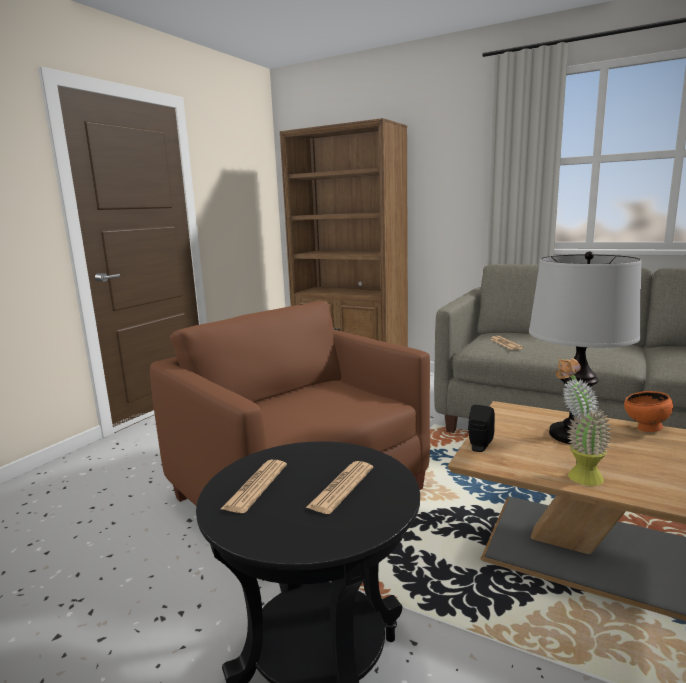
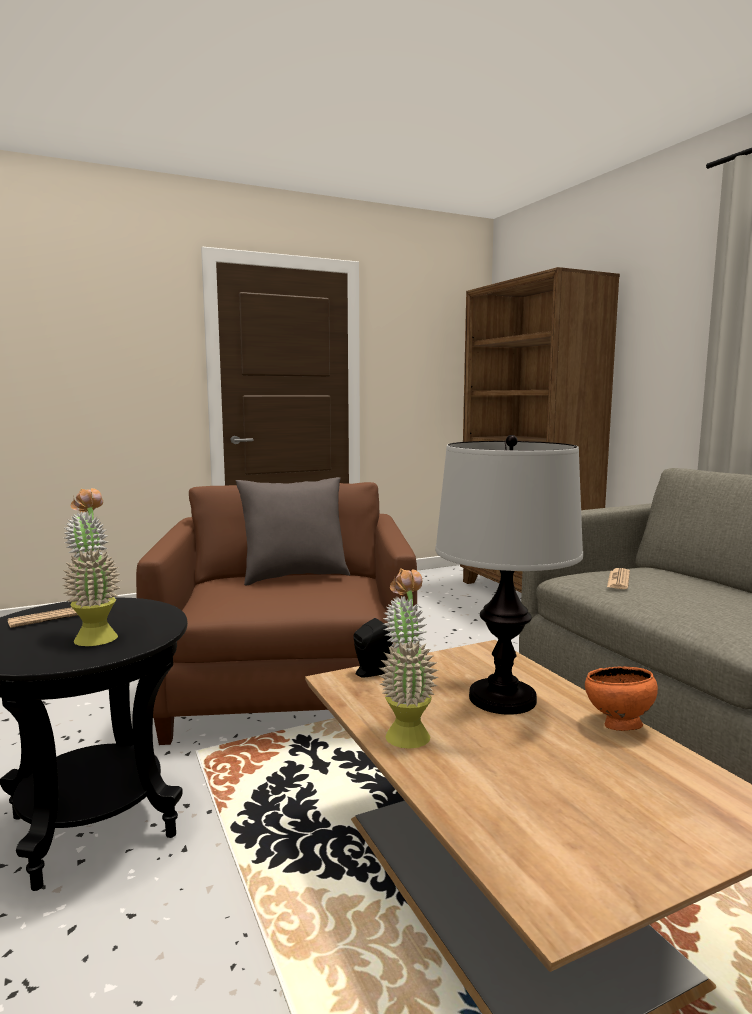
camera: 35 degrees right, 5 degrees down
(297, 393) = (294, 577): none -> grey pillow
(341, 487) = (95, 635): newspaper -> potted plant

